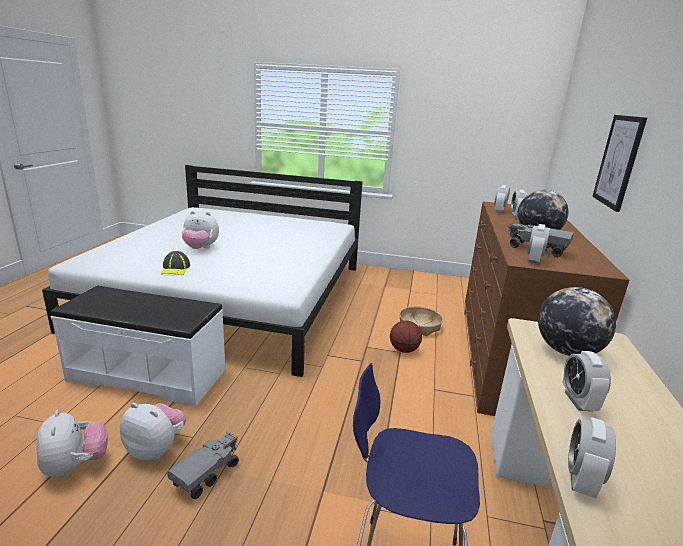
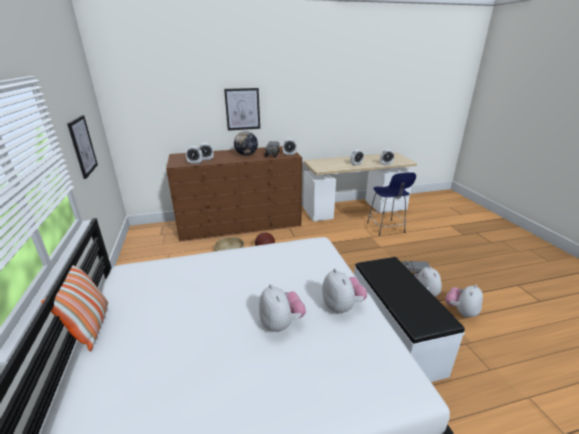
camera: 115 degrees left, 5 degrees up
(175, 269) = (342, 306): cap -> plush toy
(283, 216) = (91, 327): none -> pillow
(451, 145) = (82, 146): none -> picture
(567, 351) = (329, 165): globe -> none

